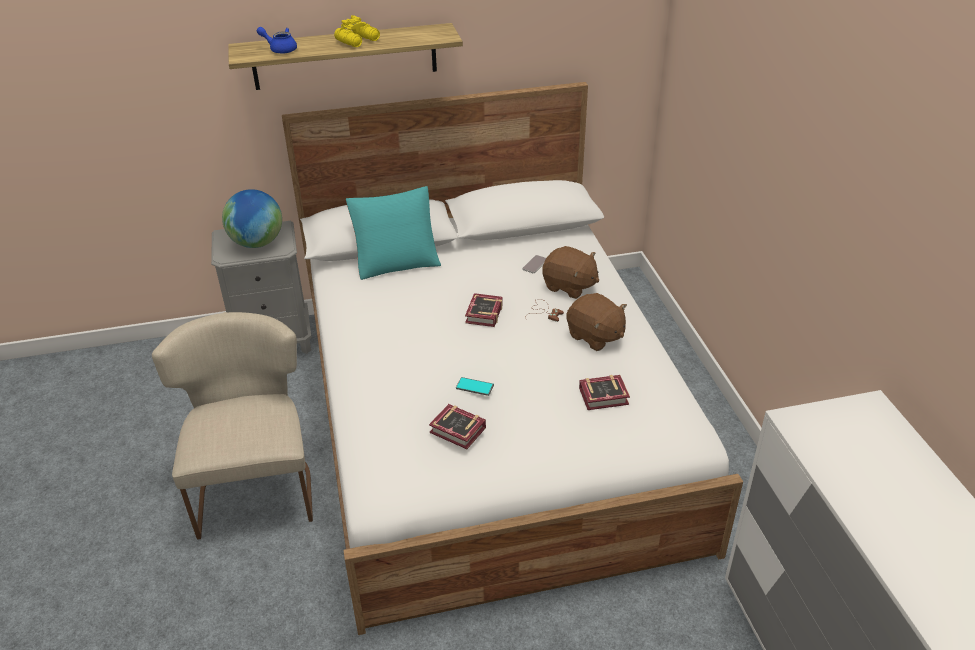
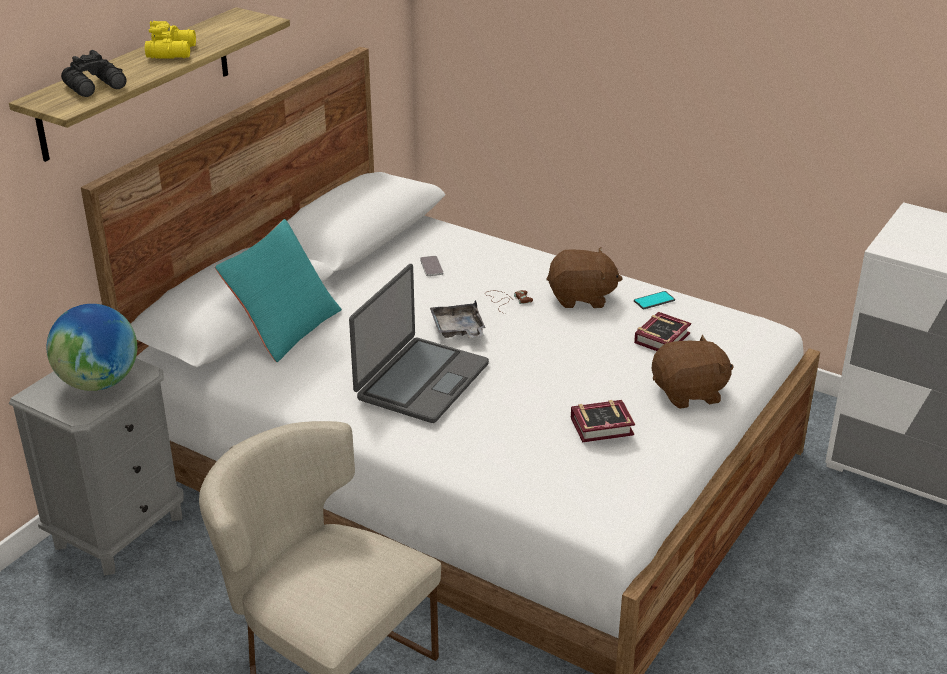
camera: 45 degrees left, 5 degrees down
(280, 49) = (97, 87): blue teapot -> black binoculars
(411, 335) = (421, 381): none -> laptop
(474, 387) = (555, 387): phone -> phone (654, 301)
(482, 315) = (458, 330): book -> grey tray
(569, 286) = (493, 270): brown plush toy -> brown plush toy (689, 393)

